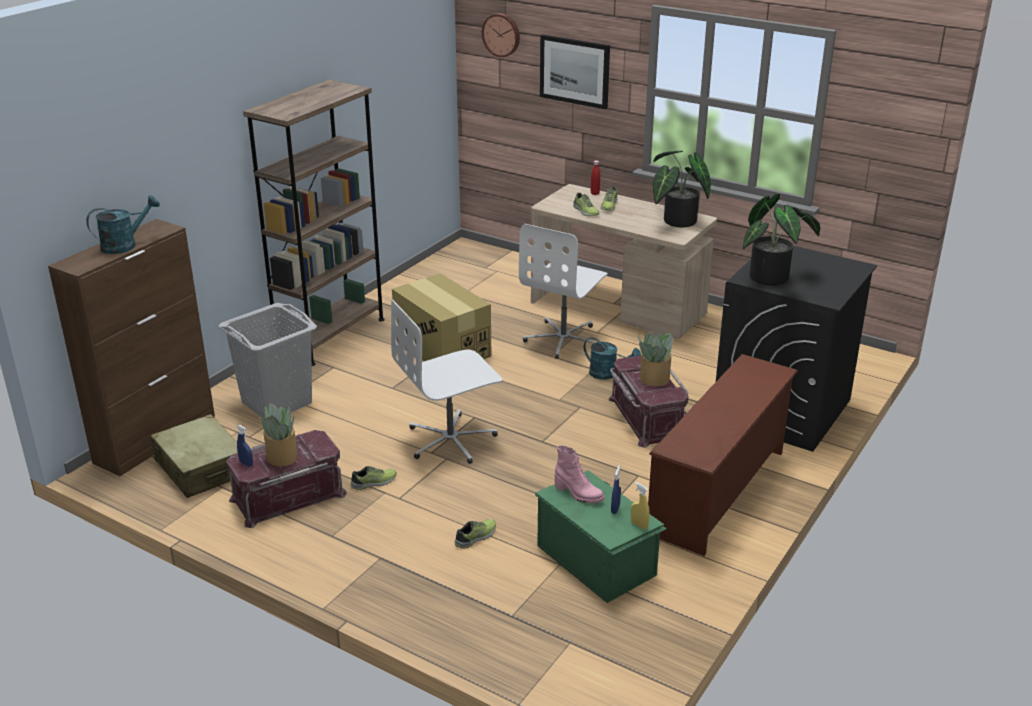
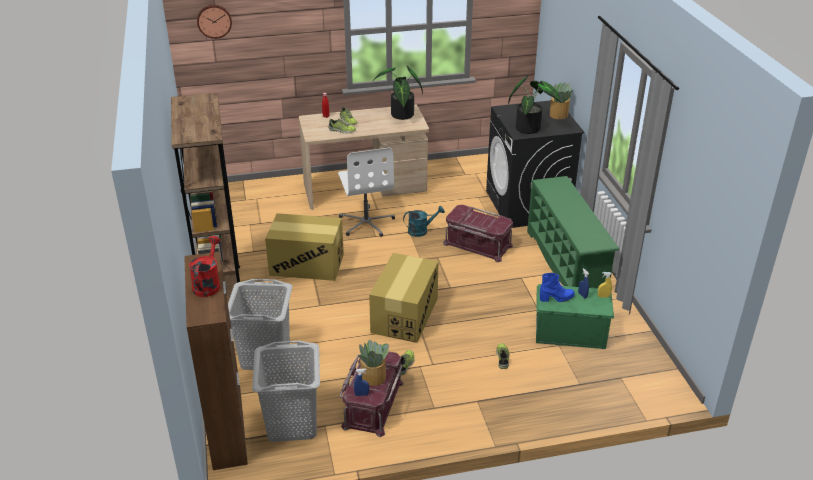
camera: 45 degrees left, 5 degrees up
(125, 245) = (208, 284): turquoise watering can -> red watering can
(201, 468) = (292, 424): beige suitcase -> grey laundry basket
(451, 440) = (404, 315): white office chair -> cardboard box
(575, 71) = (283, 33): picture -> none
(578, 494) = (556, 298): pink boot -> blue boot
(653, 379) = (480, 218): potted plant -> potted plant (558, 115)
(719, 493) = (566, 264): brown shoe rack -> green shoe rack

